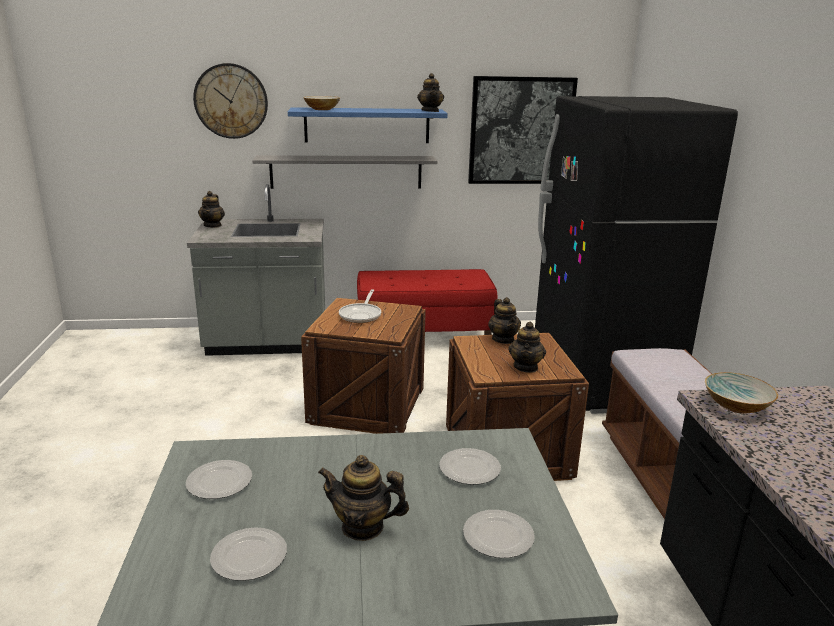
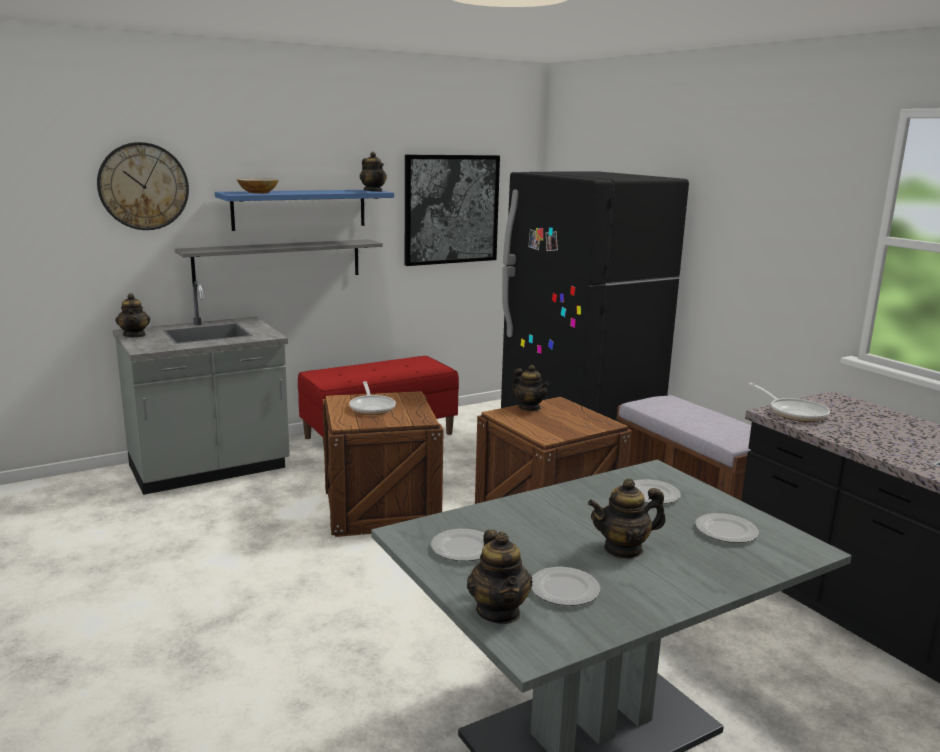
camera: 25 degrees left, 5 degrees down
(526, 367) = (573, 426): teapot -> teapot (499, 611)
(737, 405) = (794, 413): bowl -> frying pan

